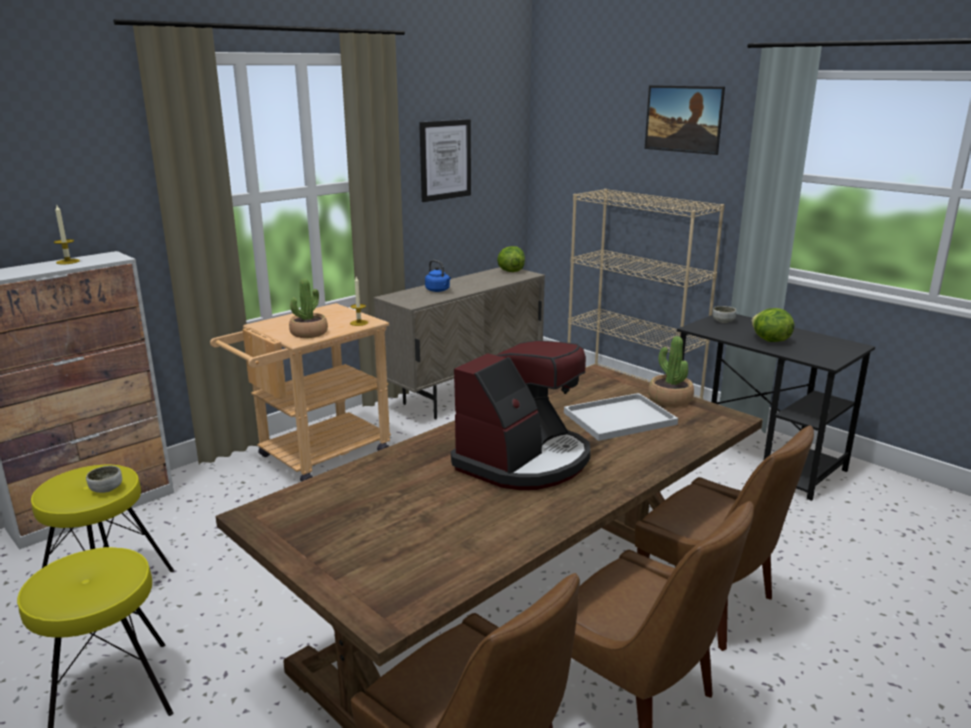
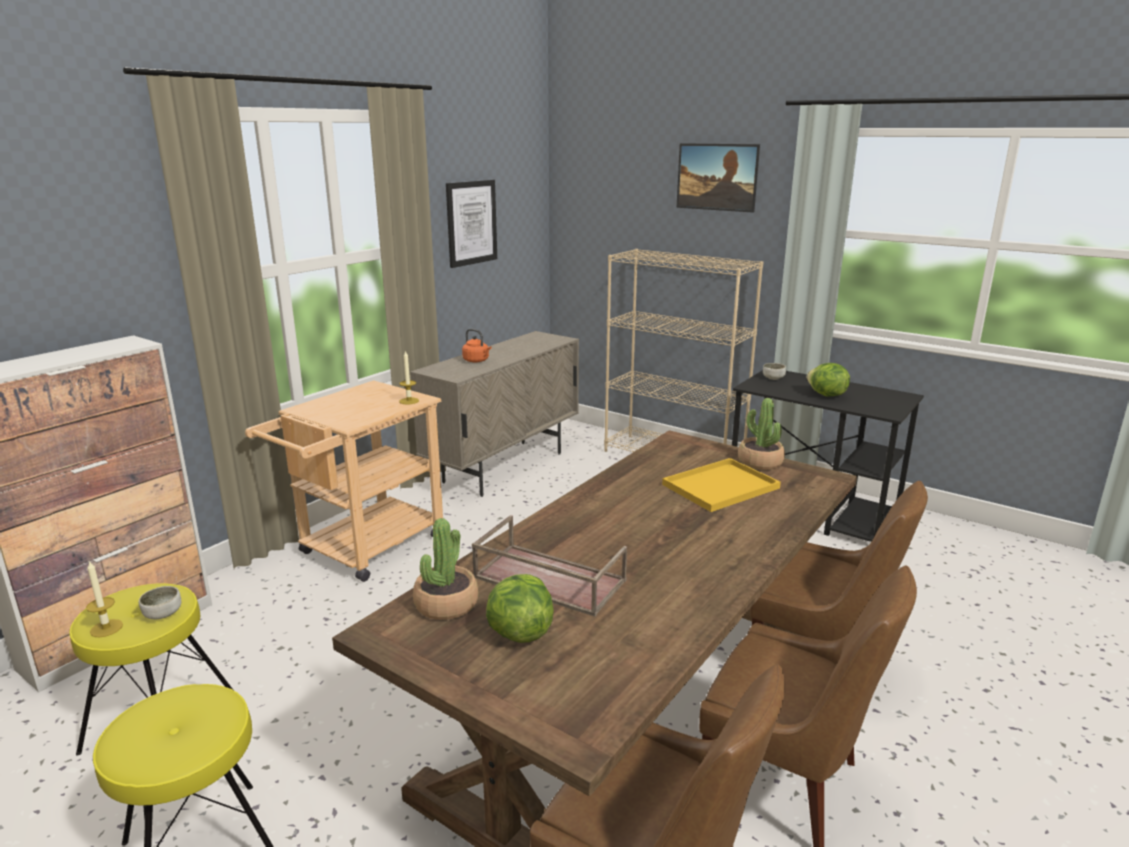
camera: 10 degrees left, 0 degrees up
(68, 261) = (80, 350): candle -> candle (106, 628)
(309, 333) = (358, 415): potted plant -> potted plant (446, 604)
(418, 486) = (547, 579): none -> brown tray
(438, 290) = (477, 361): blue kettle -> orange kettle
(510, 271) = (542, 337): lettuce -> lettuce (519, 632)
(524, 460) = (646, 540): coffee machine -> none
(620, 418) = (721, 485): white tray -> yellow tray

